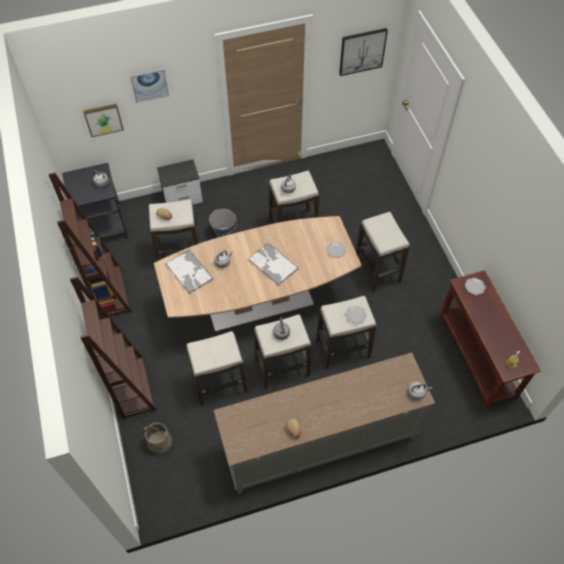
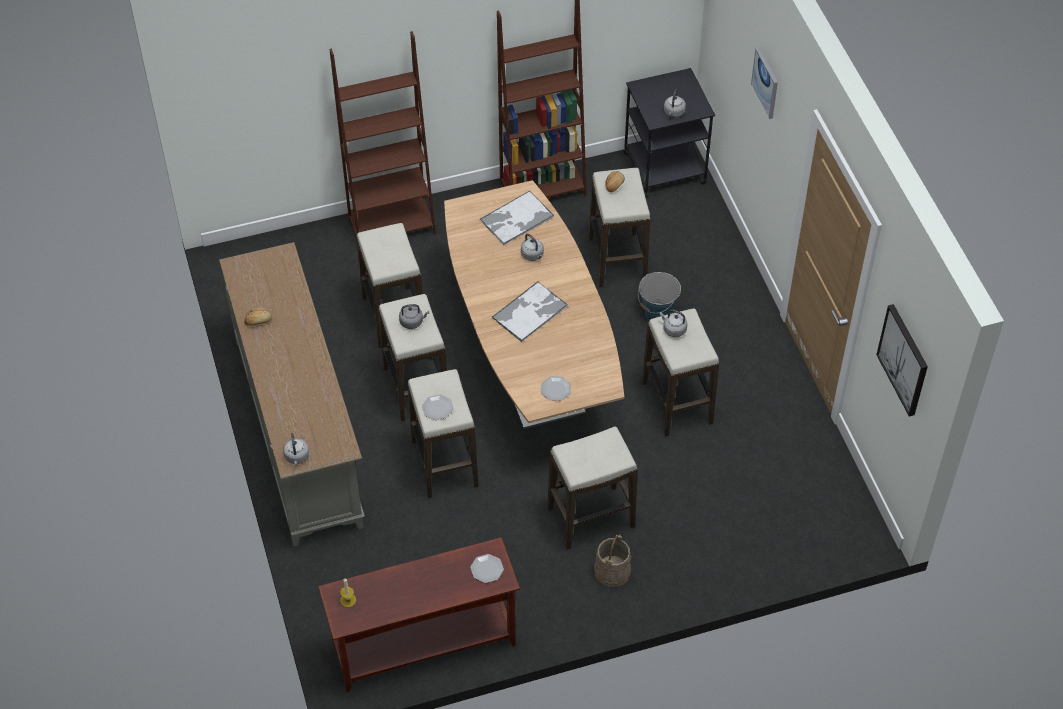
camera: 90 degrees right, 5 degrees down
(103, 119) = (733, 63): picture -> none
(159, 441) = (314, 258): beige bucket -> beige bucket (612, 571)
(183, 197) = (727, 258): nightstand -> none

